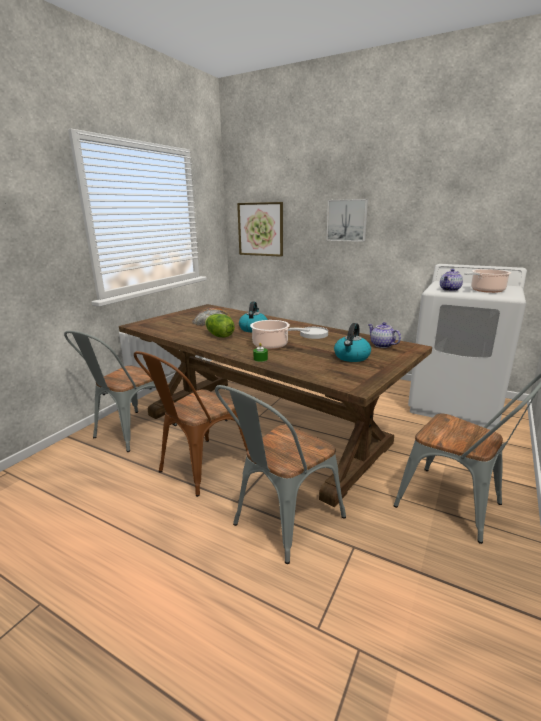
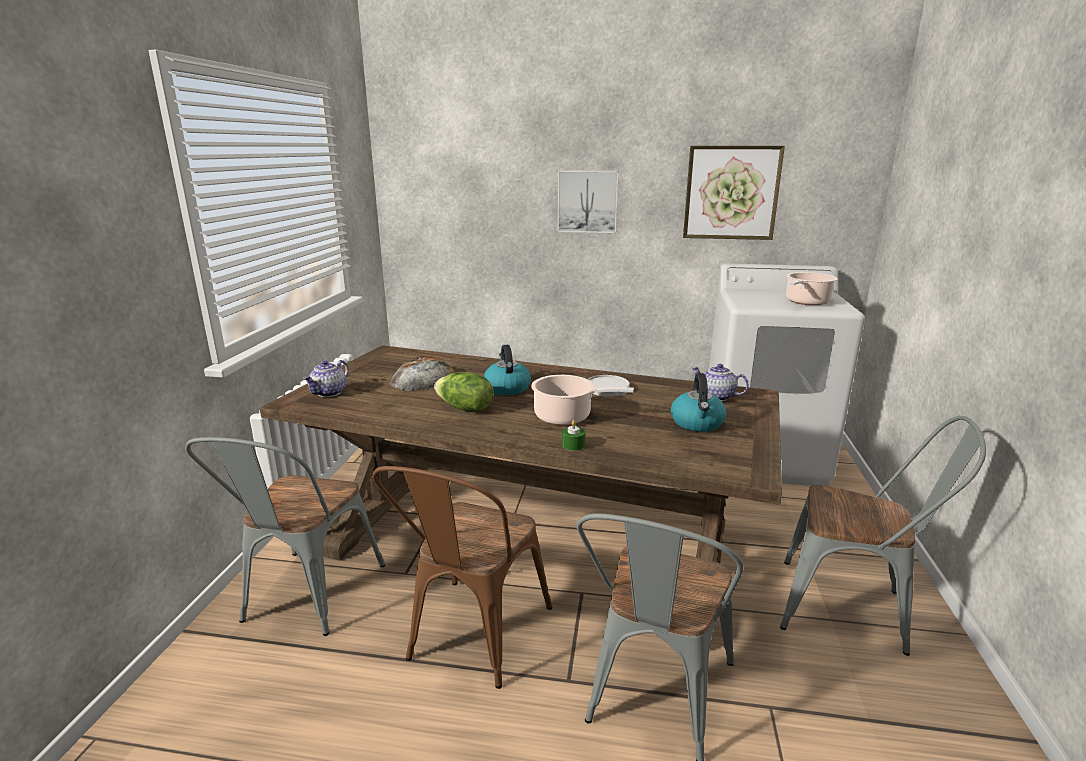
camera: 20 degrees left, 0 degrees up
(260, 229) = (442, 214): picture -> picture (731, 193)
(450, 290) = (764, 304): teapot -> teapot (329, 393)

